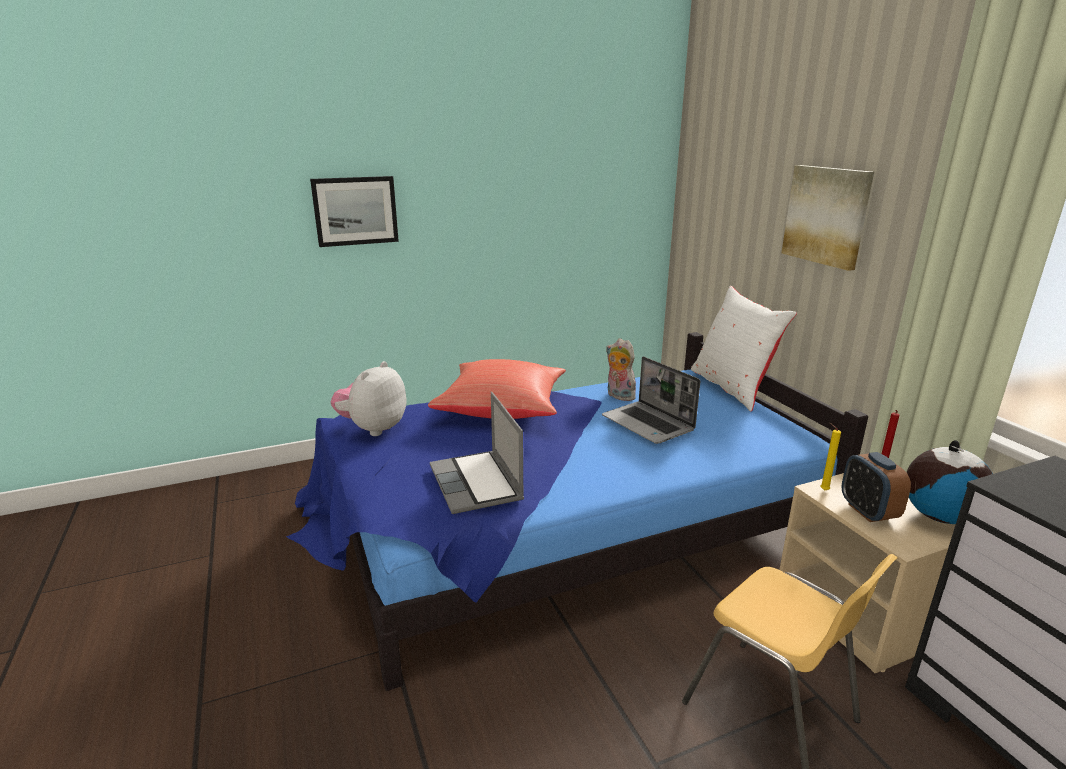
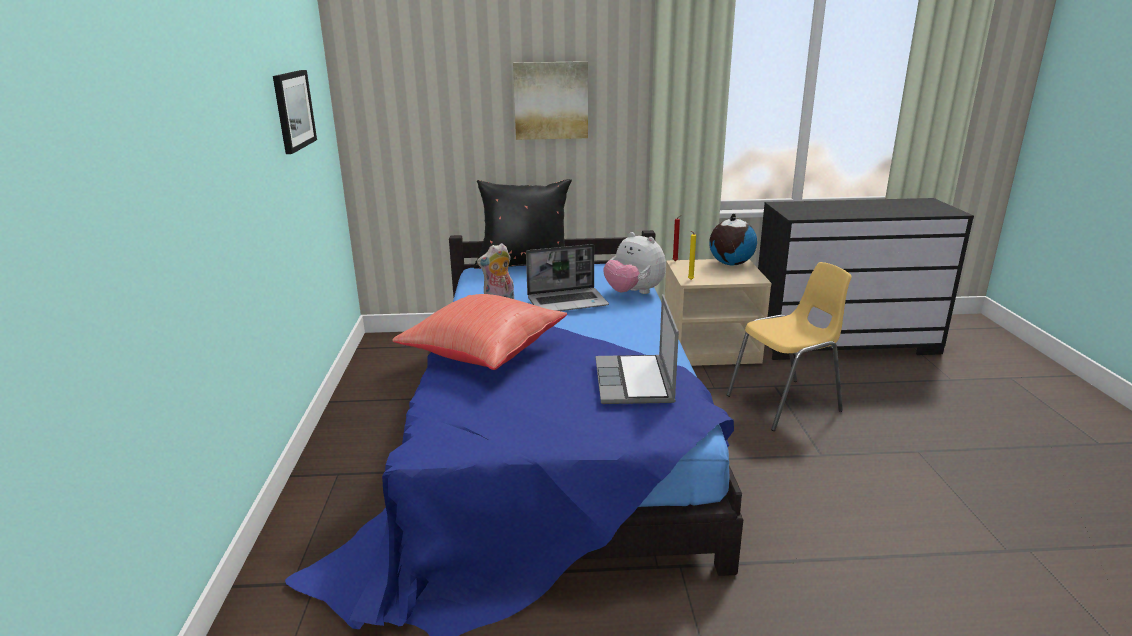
camera: 70 degrees left, 0 degrees up
(355, 211) = (174, 184): picture -> picture (293, 110)
(373, 428) = (467, 428): plush toy -> plush toy (633, 293)
(477, 484) = (635, 382): laptop -> laptop turned 90 degrees clockwise
(732, 388) = (524, 264): white pillow -> black pillow
(867, 511) = (719, 276): alarm clock -> none

